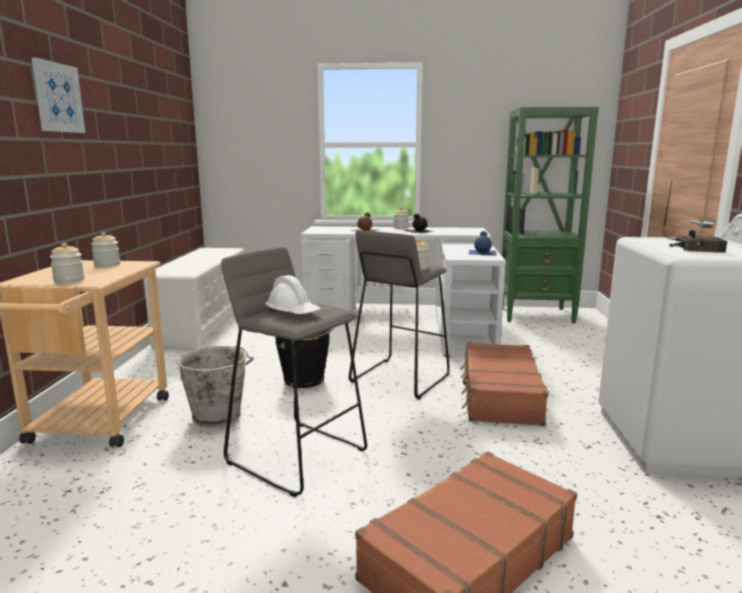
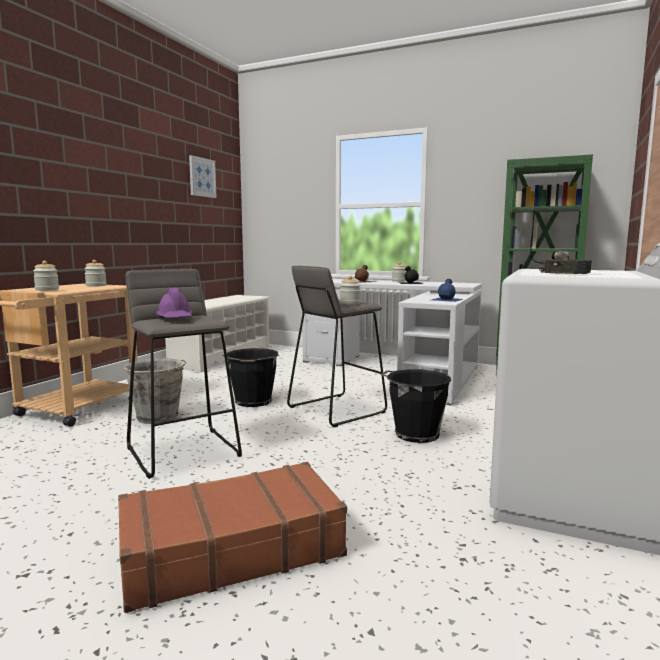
camera: 20 degrees right, 5 degrees down
(57, 98) = (85, 161): picture -> picture (202, 177)
(293, 312) = (175, 319): white hard hat -> purple hard hat
(499, 395) = (415, 434): brown suitcase -> black bucket

